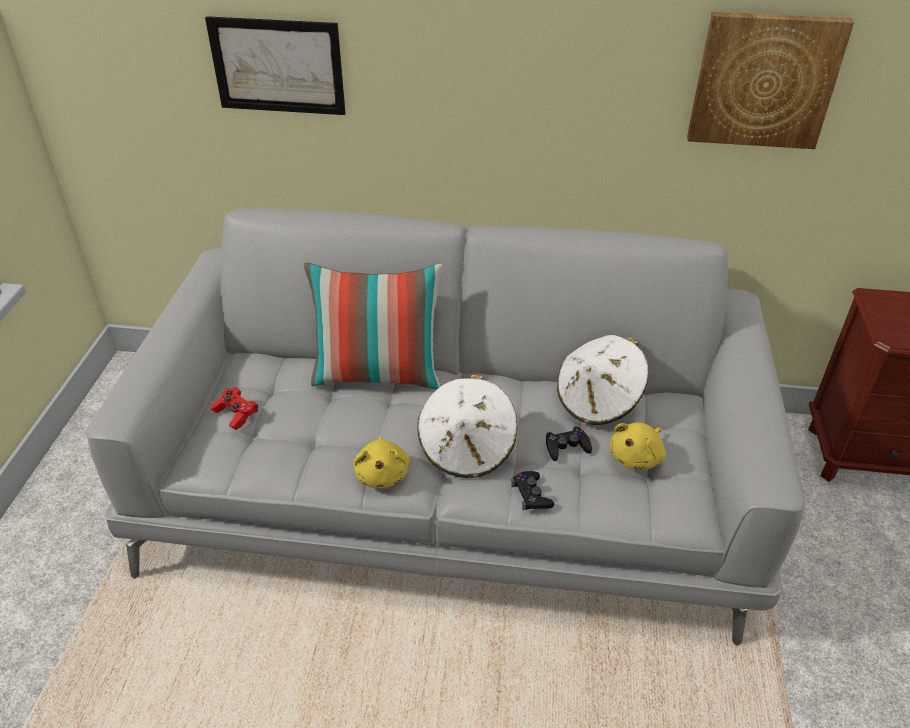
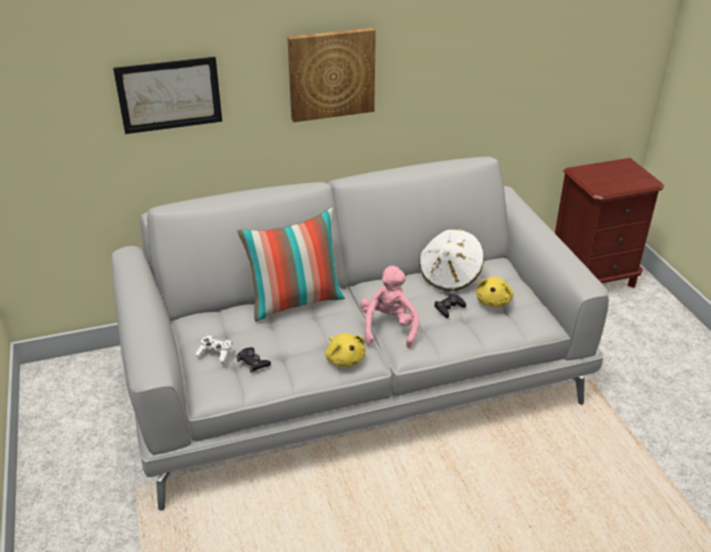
camera: 25 degrees left, 5 degrees down
(236, 414) = (215, 354): red game controller -> white game controller
(467, 448) = (388, 327): white hat -> pink plush toy
(531, 495) = (447, 340): black game controller -> black game controller (253, 362)
(764, 80) = (493, 48): picture -> picture (331, 74)

